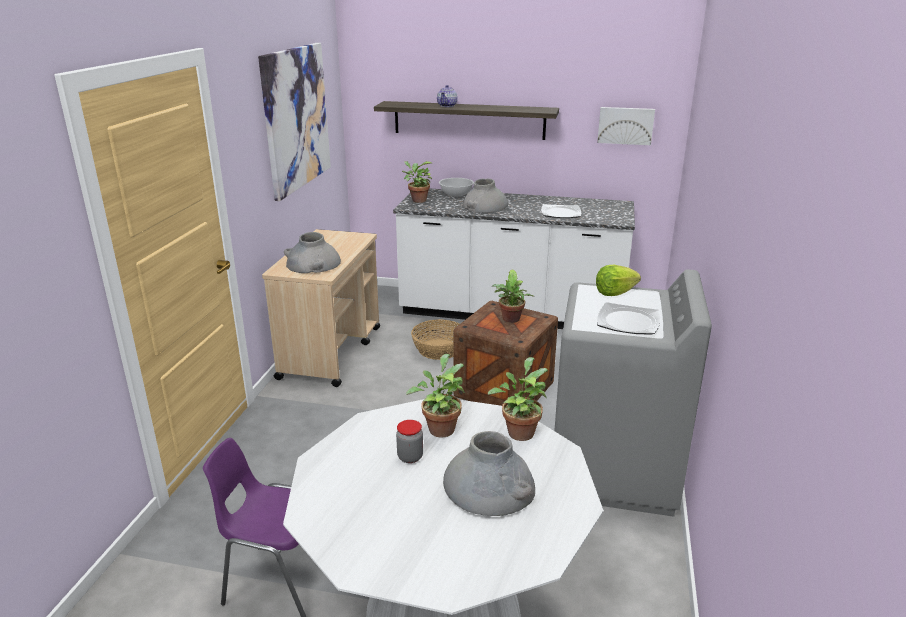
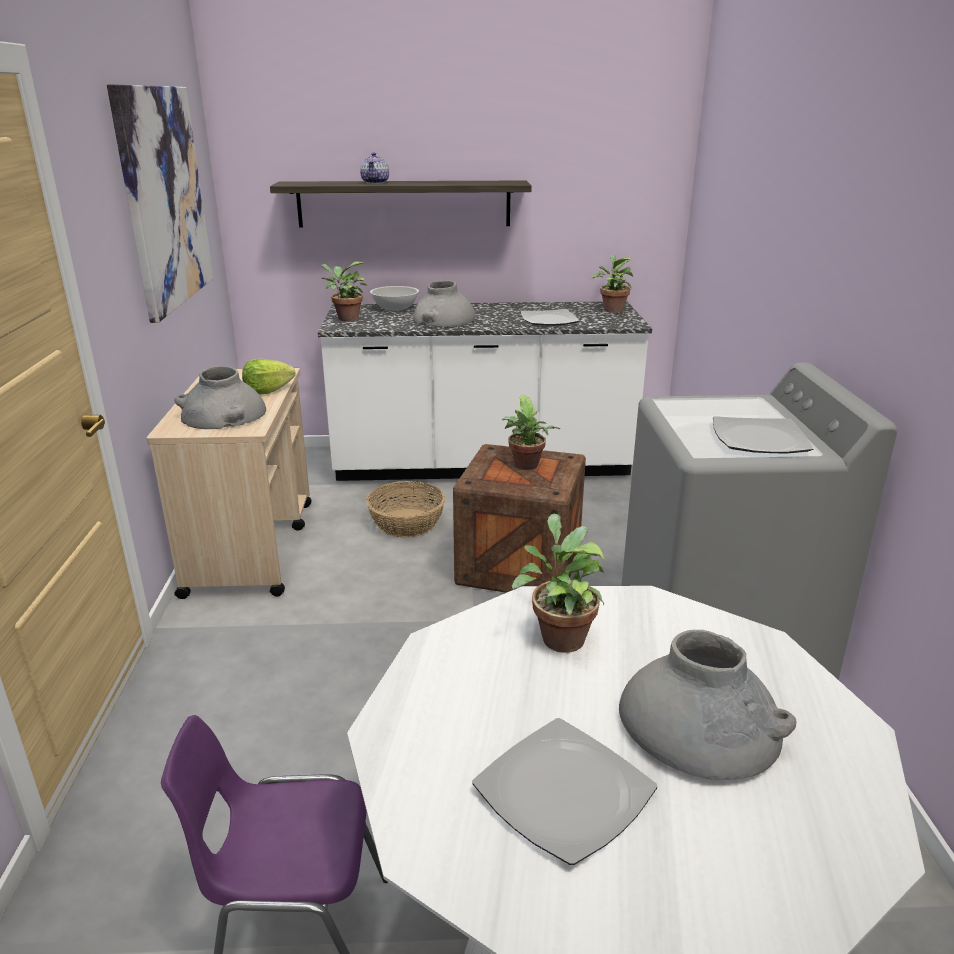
camera: 15 degrees left, 0 degrees up
(391, 506) = (564, 794): none -> plate
(410, 457) = (541, 695): jar -> none
(520, 431) = (682, 621): potted plant -> potted plant (612, 309)
(614, 293) = (709, 404): lettuce -> lettuce (267, 391)
(625, 125) = (613, 201): picture -> none

